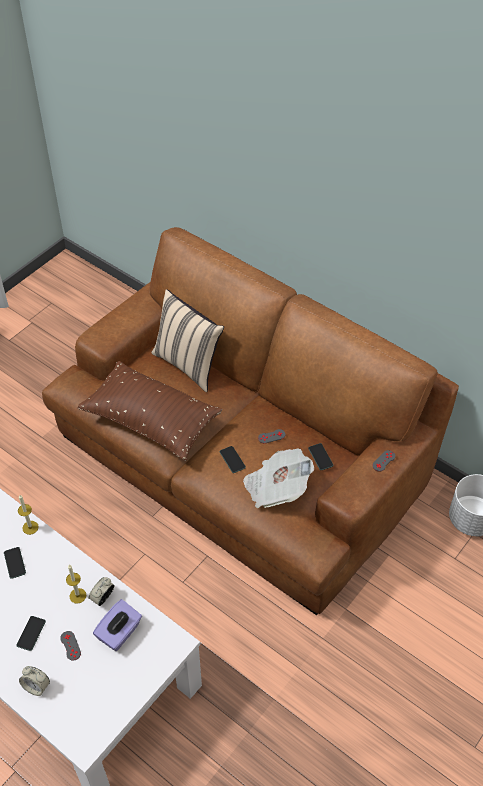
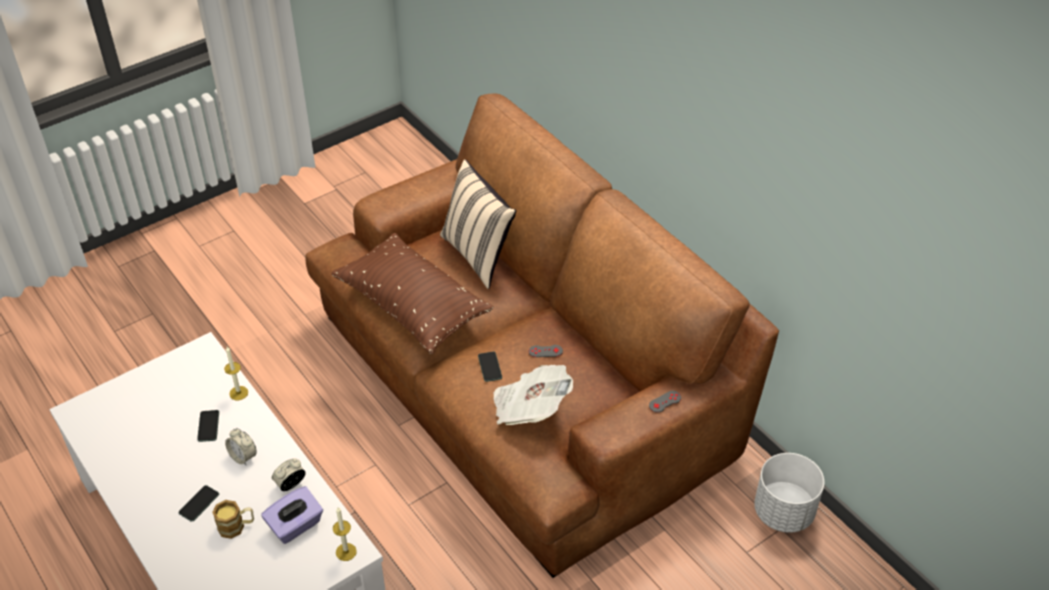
camera: 15 degrees right, 5 degrees down
(36, 686) = (184, 560): alarm clock -> alarm clock (243, 457)
(70, 645) = (237, 526): grey game controller -> mug
(77, 595) = (264, 476): candle -> candle (346, 552)
(320, 457) = (596, 386): phone -> none

